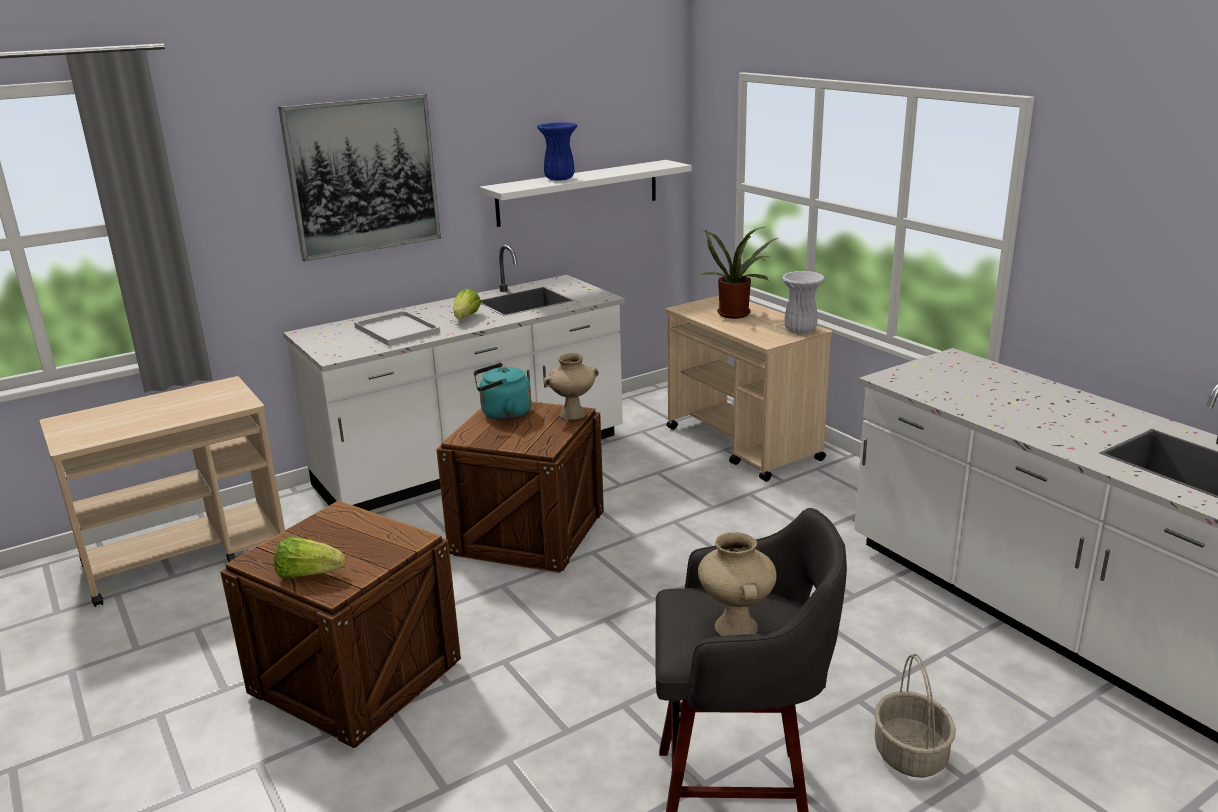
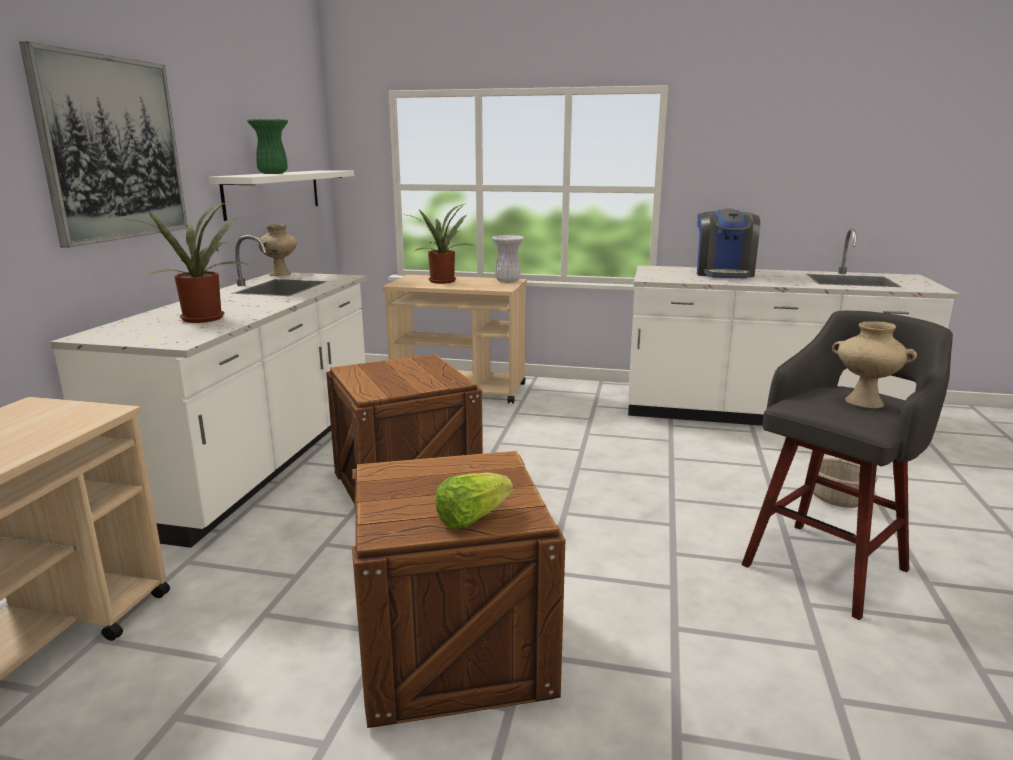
camera: 45 degrees left, 5 degrees down
(398, 330) = (204, 318): white tray -> potted plant
(466, 317) = (254, 301): lettuce -> none
(503, 414) = (368, 373): turquoise kettle -> none
(560, 179) = (273, 173): blue vase -> green vase
(572, 415) = (428, 360): beige vase -> beige vase (280, 274)
(1020, 394) = (724, 273): none -> coffee machine

